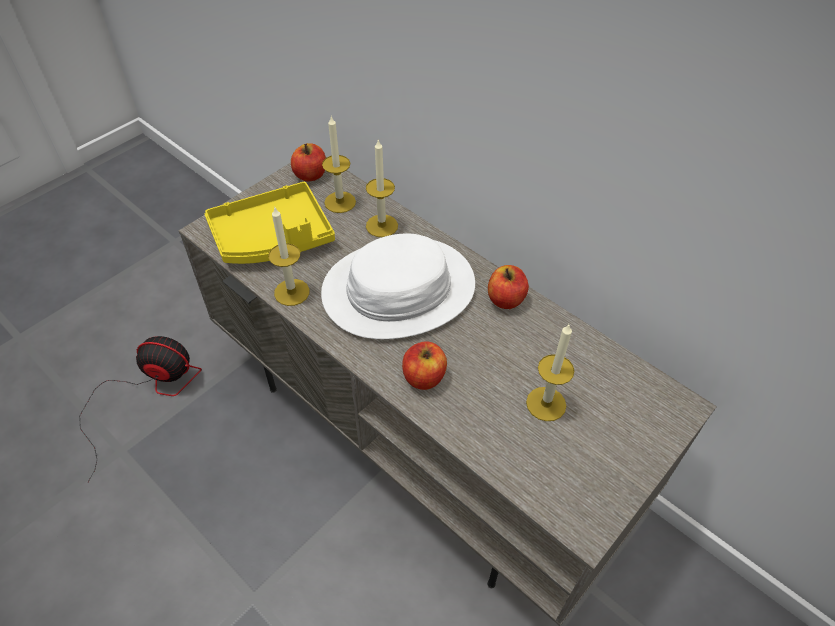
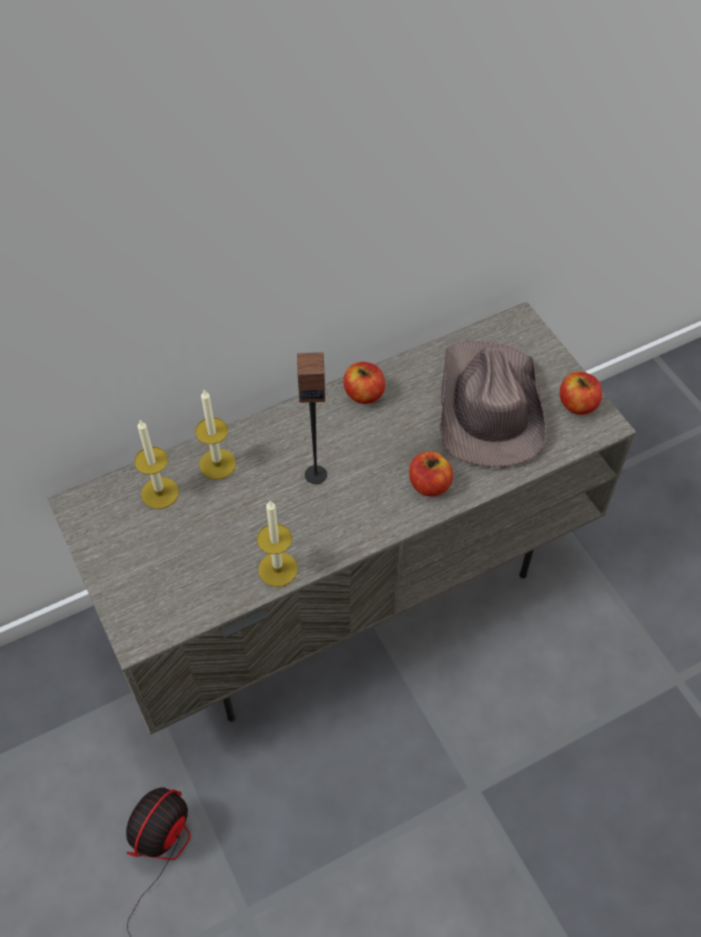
camera: 70 degrees left, 5 degrees up
(273, 238) = (186, 571): yellow tray -> none
(310, 175) = (96, 511): apple -> apple (577, 404)
(399, 290) = (315, 474): white hat -> speaker
(546, 404) = (488, 407): candle -> brown hat

